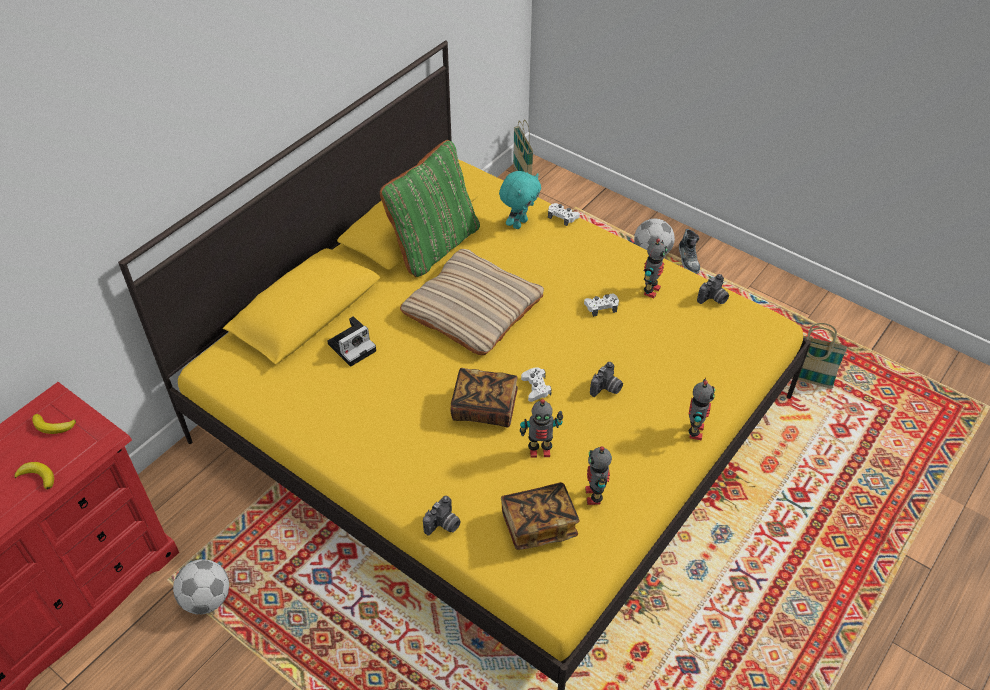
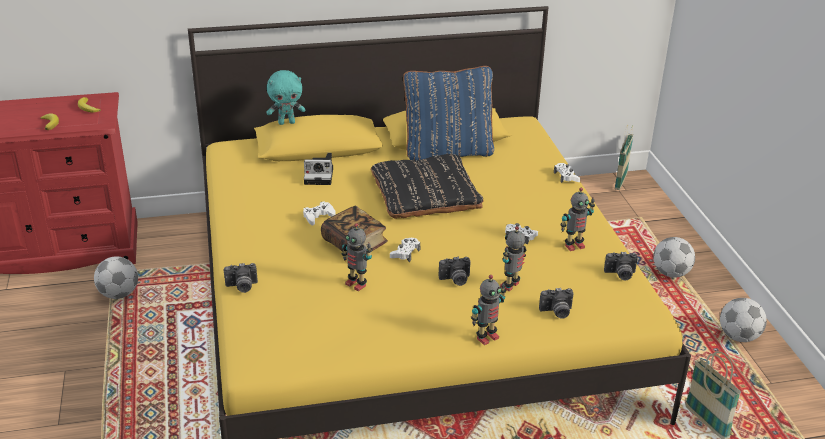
camera: 40 degrees right, 15 degrees down
(412, 396) = (318, 216): none -> white game controller
(434, 245) = (448, 151): green pillow -> blue pillow
(473, 308) = (425, 194): beige pillow -> black pillow
(519, 223) = (527, 166): turquoise plush toy -> turquoise plush toy (286, 122)
(538, 524) = (298, 319): book -> none
(594, 496) = (358, 328): toy robot -> toy robot (511, 286)
(688, 259) = (699, 292): shoe -> none
(714, 369) = (556, 312): none -> camera
(752, 286) = (739, 337): none -> football

